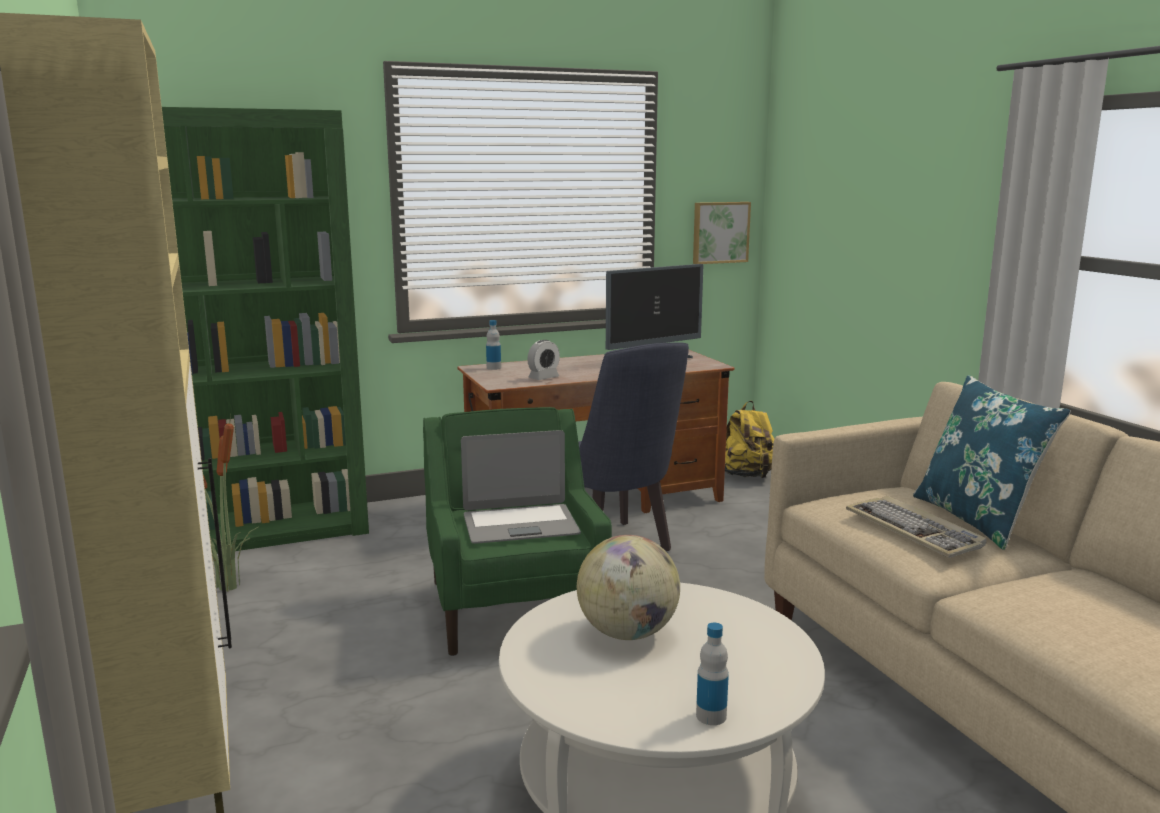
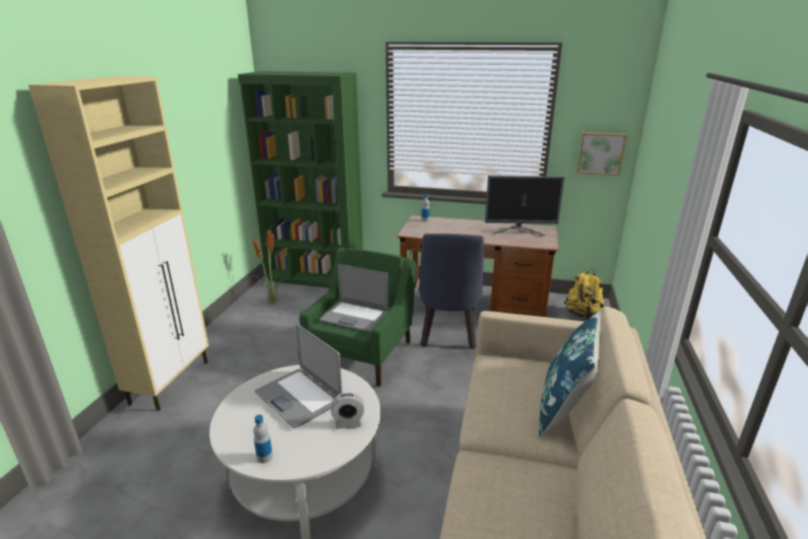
camera: 35 degrees right, 10 degrees up
(543, 378) = (437, 233): alarm clock -> alarm clock (348, 423)
(628, 633) = (299, 397): globe -> laptop
(915, 531) = (507, 400): keyboard -> none

